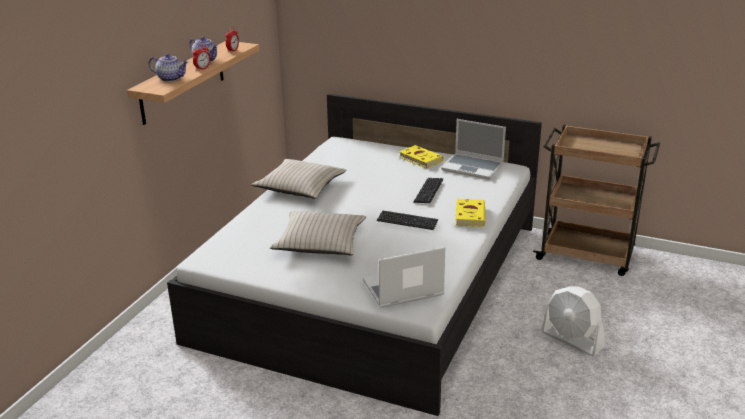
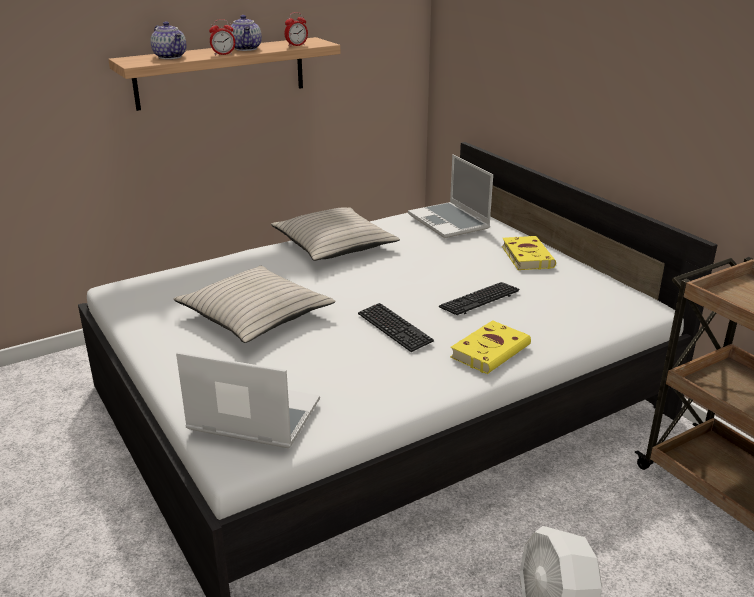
camera: 35 degrees right, 0 degrees up
(473, 167) = (588, 289): laptop -> laptop (450, 222)

